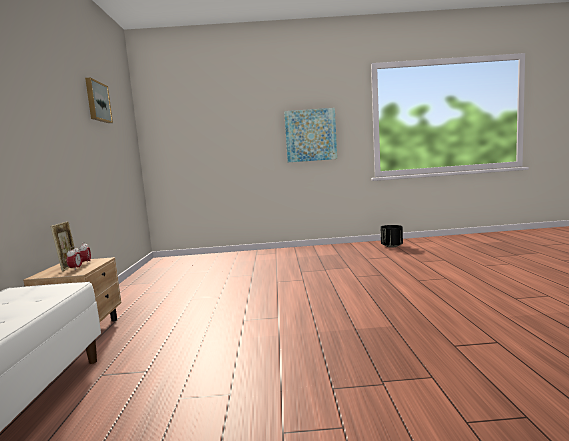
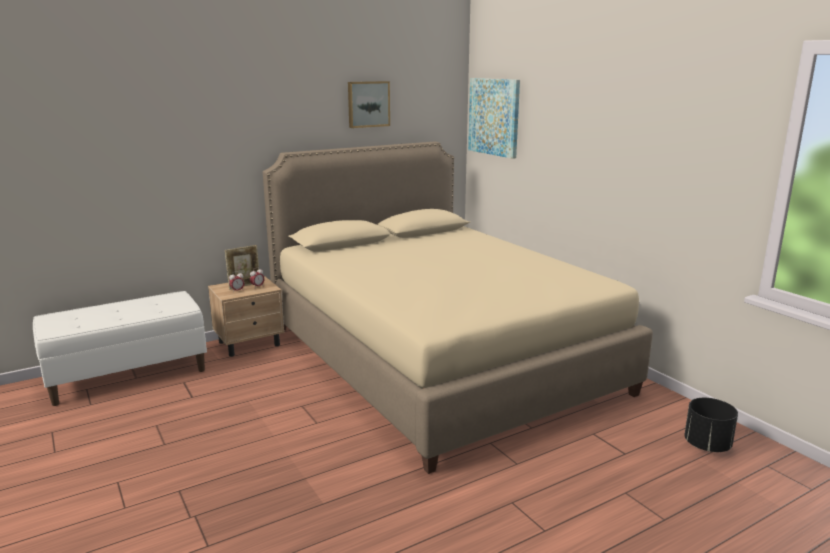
camera: 60 degrees right, 10 degrees up
(240, 274) = (438, 358): none -> beige bed
(310, 135) = (657, 176): picture -> picture (494, 117)

